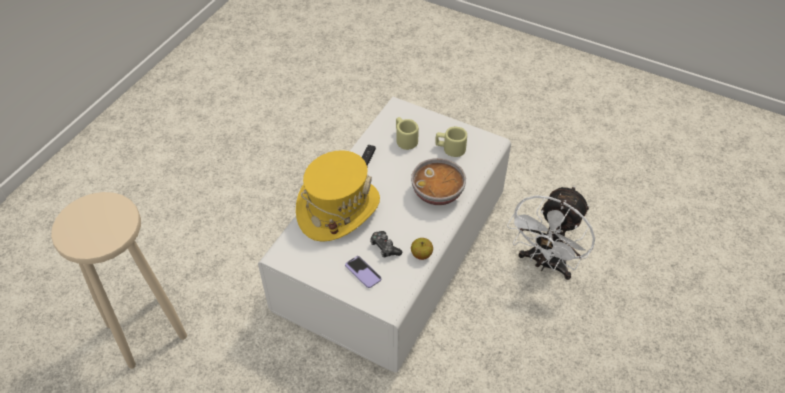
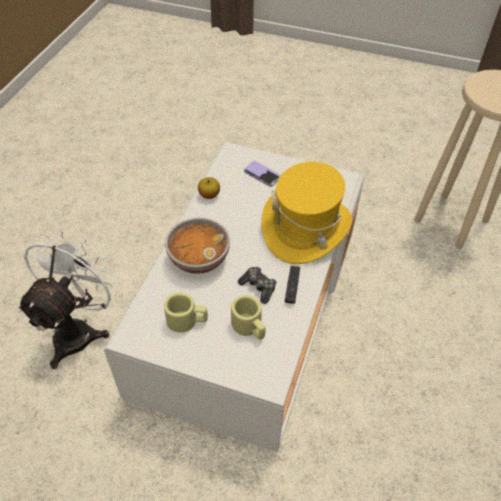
camera: 170 degrees right, 0 degrees up
(384, 247) = (247, 197): game controller -> game controller (258, 287)

